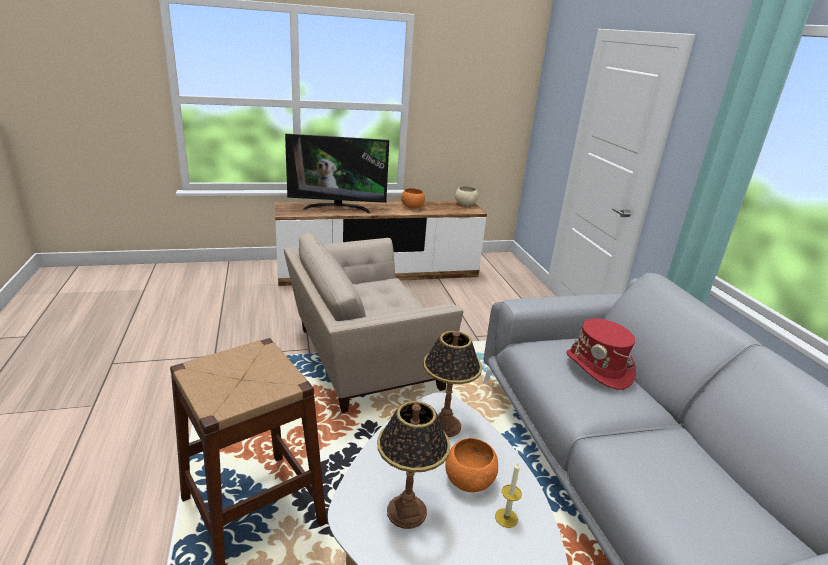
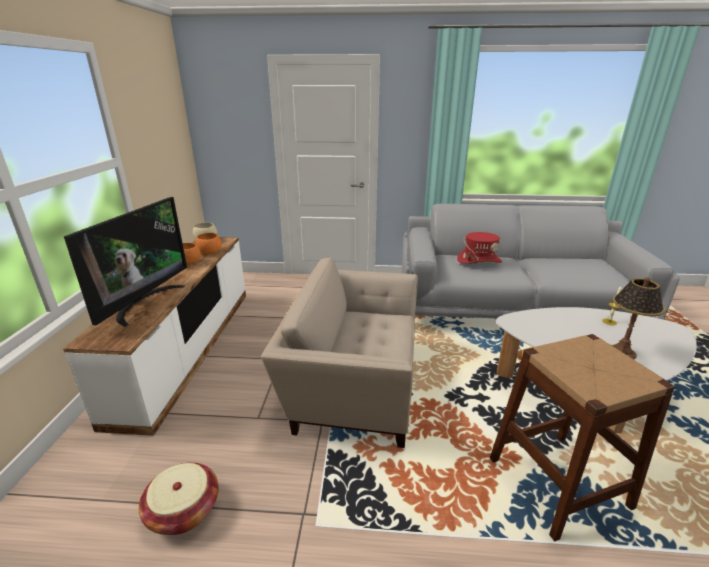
camera: 70 degrees left, 0 degrees up
(217, 312) = (184, 510): none -> basket
(362, 358) = (352, 386): beige armchair -> beige armchair turned 105 degrees clockwise
(444, 425) = (534, 325): table lamp -> none
(468, 480) = (584, 327): orange bowl -> orange bowl (209, 252)

